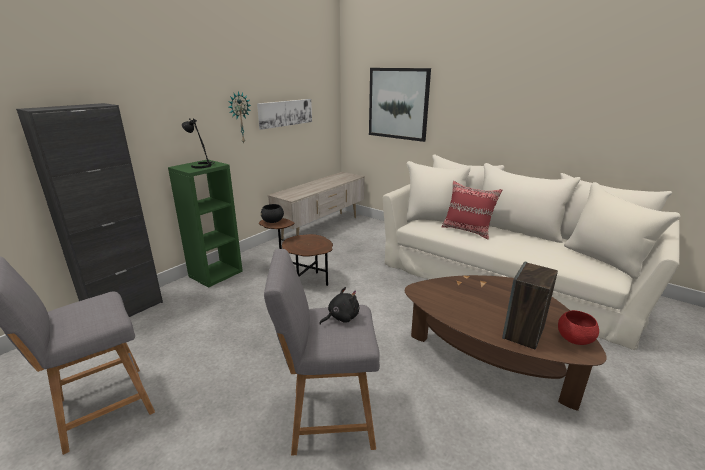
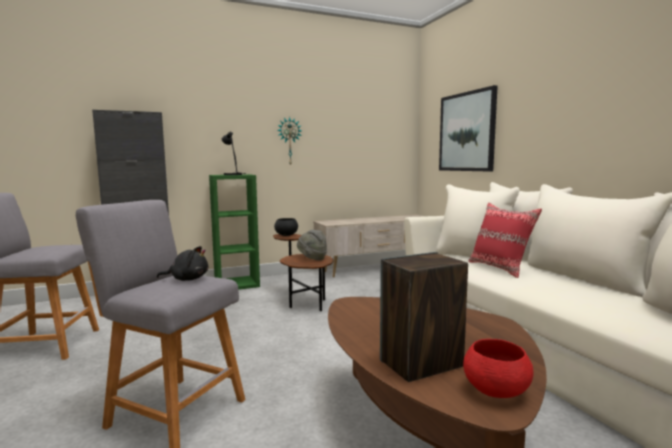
camera: 30 degrees right, 15 degrees down
(285, 113) = (343, 143): picture -> none
(310, 242) = (312, 258): none -> grey hat

